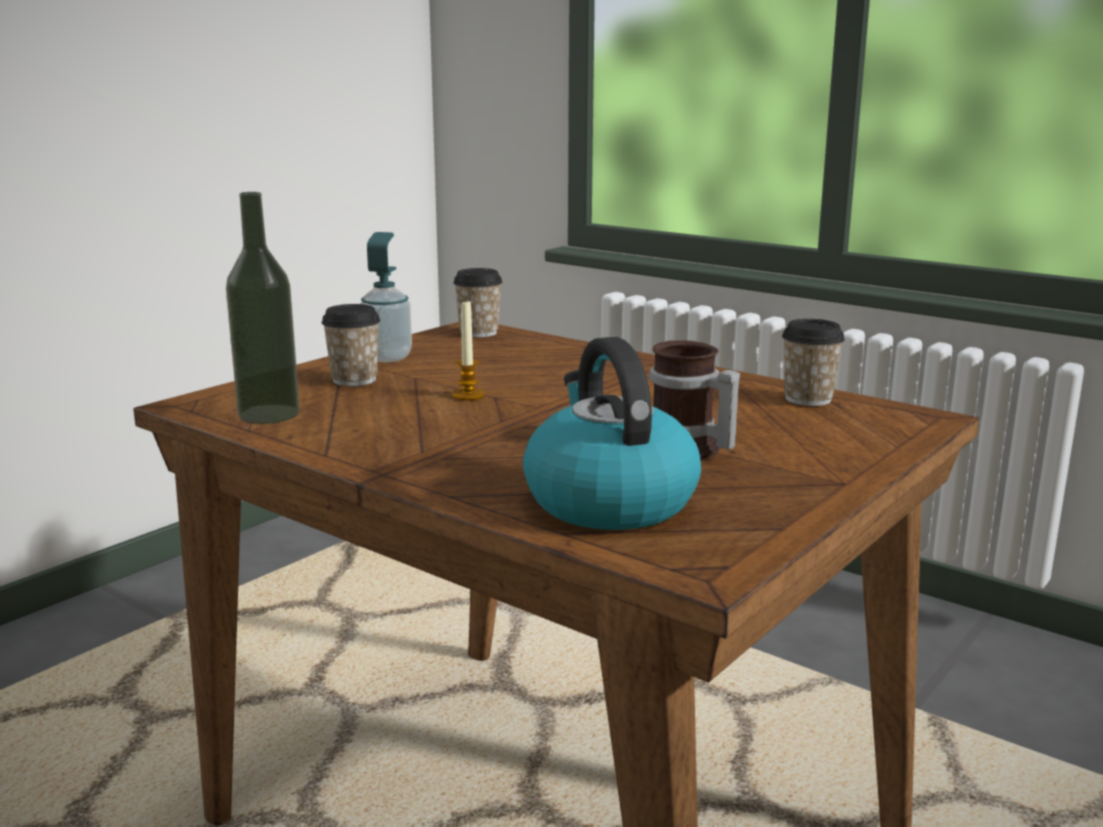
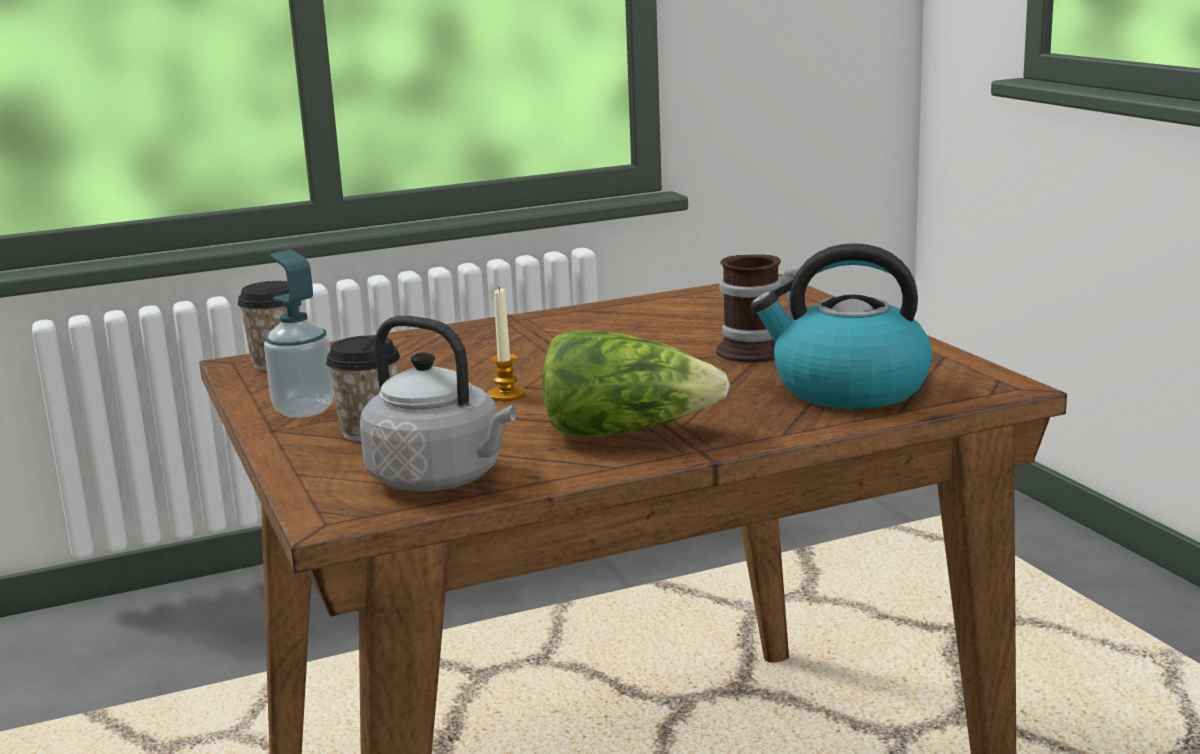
camera: 60 degrees left, 0 degrees up
(269, 414) = (441, 479): bottle -> grey kettle
(409, 443) = (626, 432): none -> lettuce
(808, 399) = (684, 301): cup -> none

